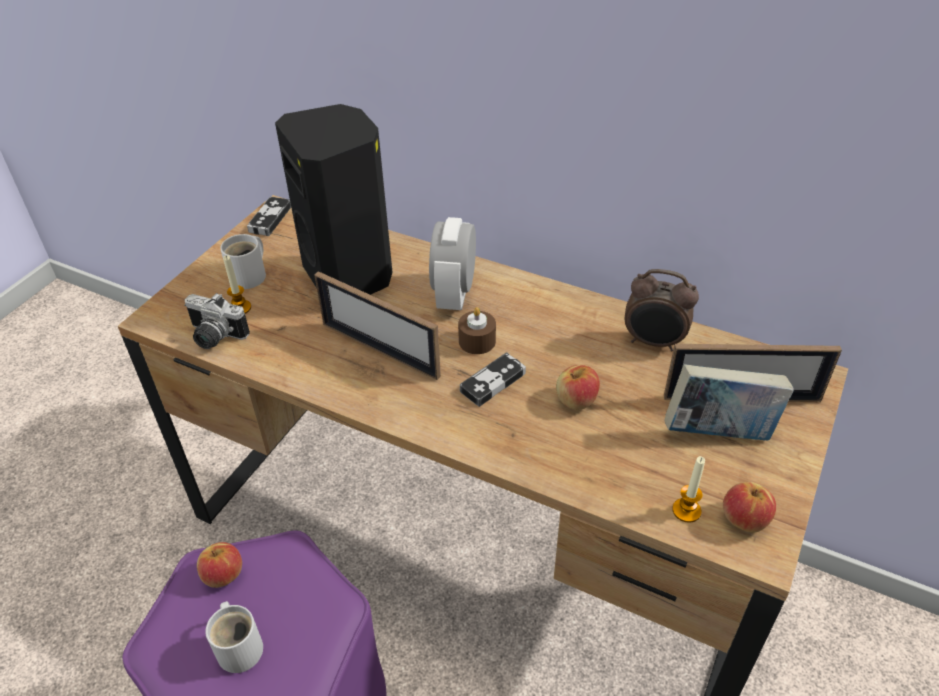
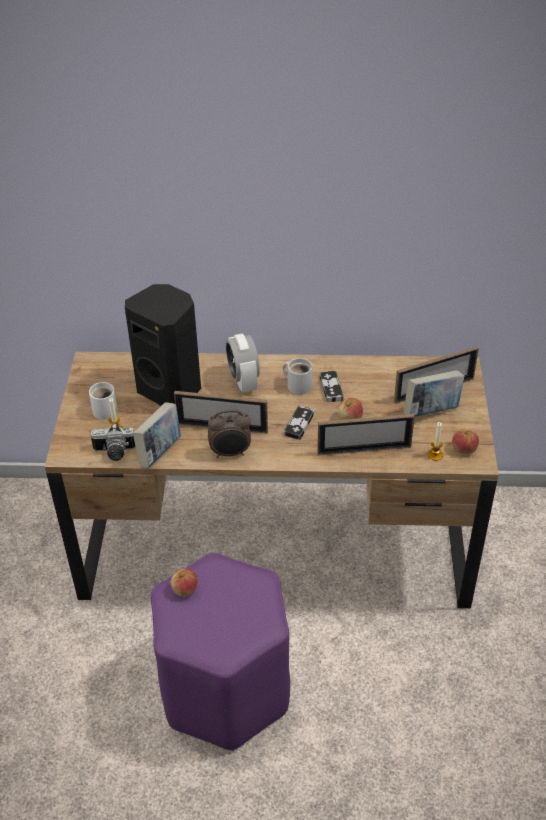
camera: 25 degrees left, 0 degrees up
(240, 646) = (222, 618): white mug -> white mug (298, 384)
(270, 219) = (88, 368): game controller -> game controller (331, 388)
(271, 356) = (160, 452): none -> book
(477, 341) = (275, 404): brown candle -> none
(569, 458) = (364, 450): none -> picture frame
(653, 342) = (373, 374): alarm clock -> alarm clock (230, 453)

